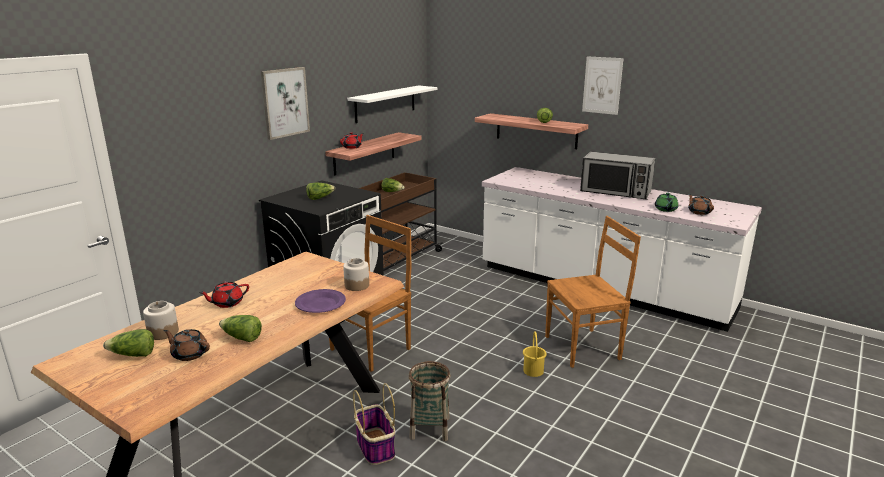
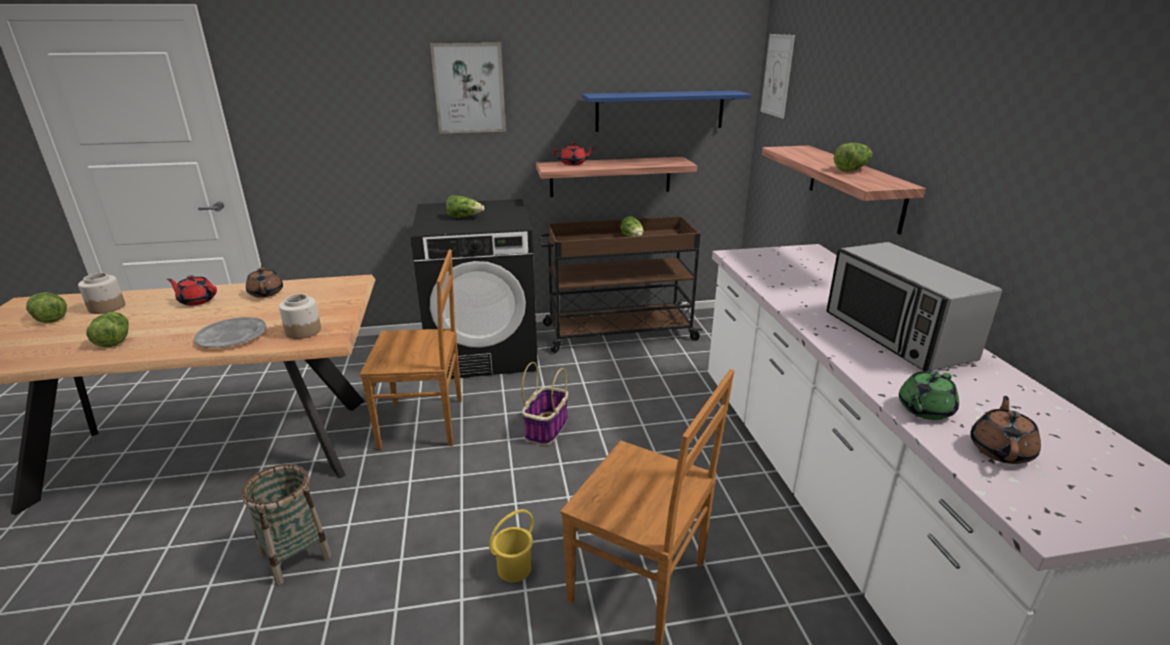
camera: 45 degrees right, 5 degrees up
(189, 354) = (61, 336): brown teapot -> brown teapot (266, 292)
(320, 304) = (232, 336): purple plate -> grey plate
(375, 446) = (229, 537): basket -> basket (546, 428)
(385, 103) = (660, 111): white shelf -> blue shelf
(602, 85) = (962, 106): picture -> picture (777, 75)

